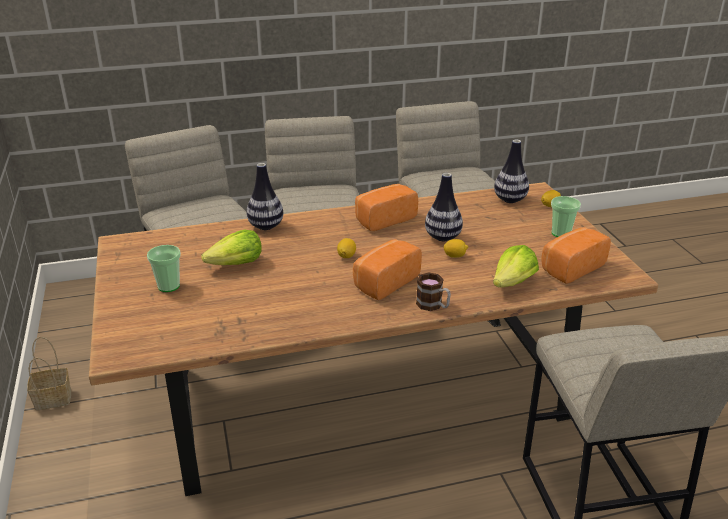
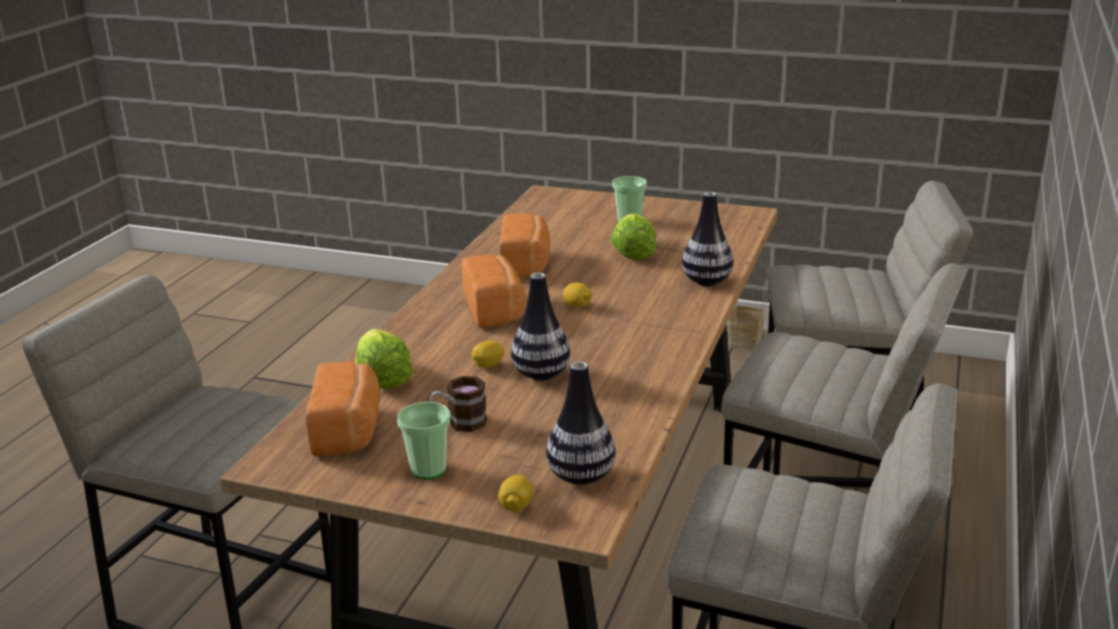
camera: 125 degrees right, 5 degrees down
(384, 219) = (641, 353): bread -> bread (526, 264)
(433, 306) = (416, 319): mug -> mug (459, 423)

